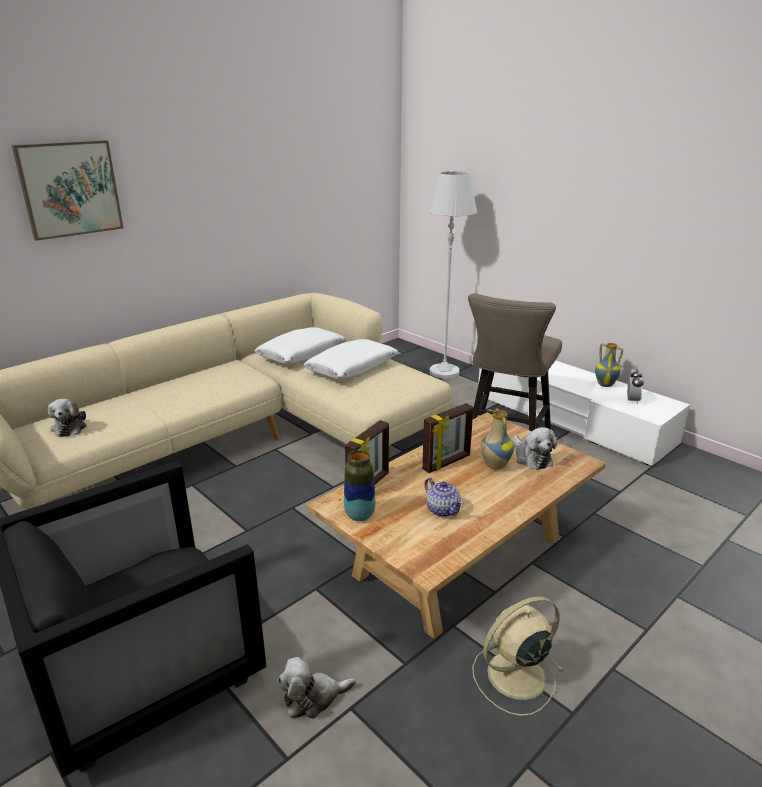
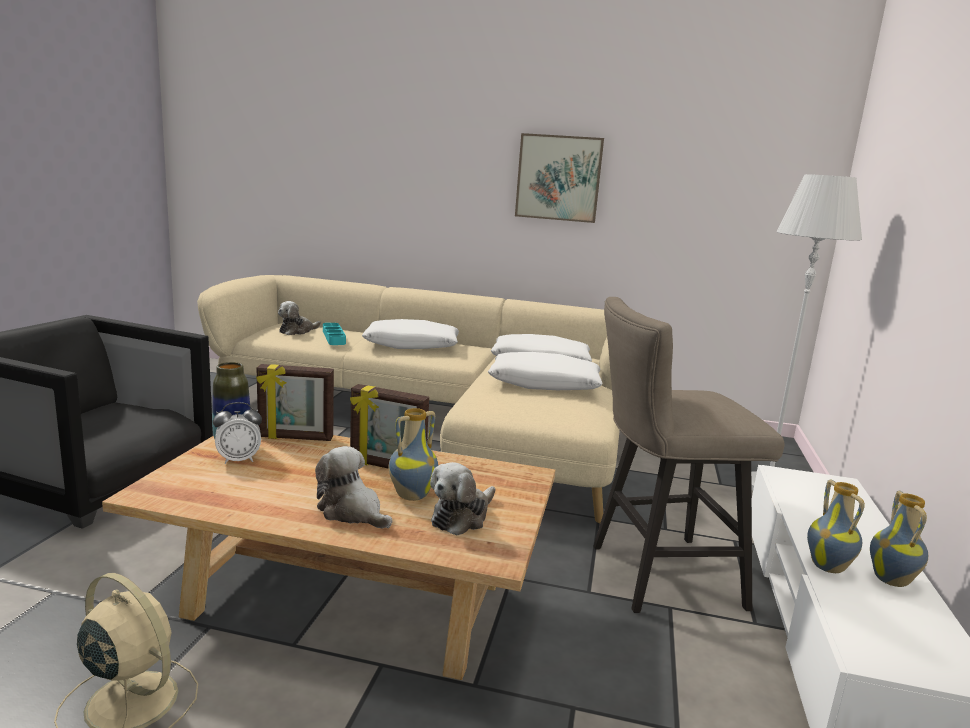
camera: 55 degrees right, 10 degrees down
(70, 189) = (400, 145): picture -> picture (558, 178)
(121, 414) = (333, 337): none -> turquoise tray
(192, 386) = (411, 345): none -> white pillow
(313, 698) = (66, 567): plush toy -> plush toy (352, 512)
(442, 509) = (275, 481): teapot -> none
(588, 392) = (829, 567): none -> vase
(632, 400) = (884, 620): alarm clock -> alarm clock (239, 459)

